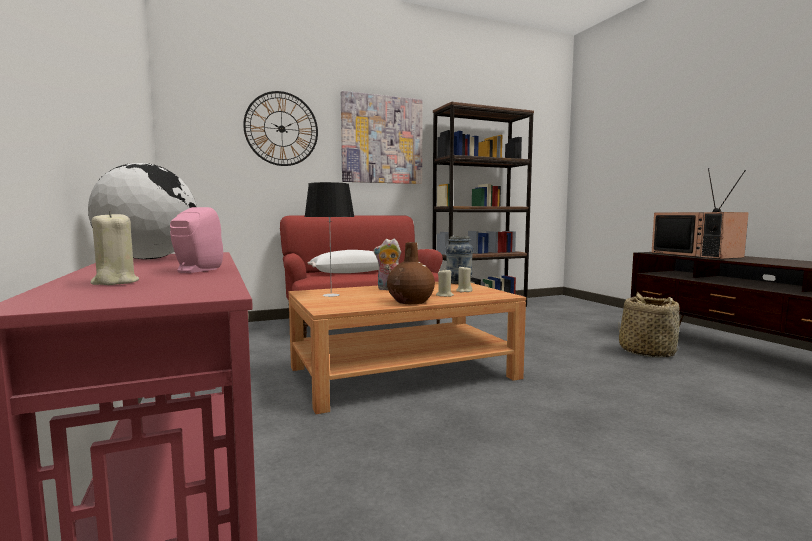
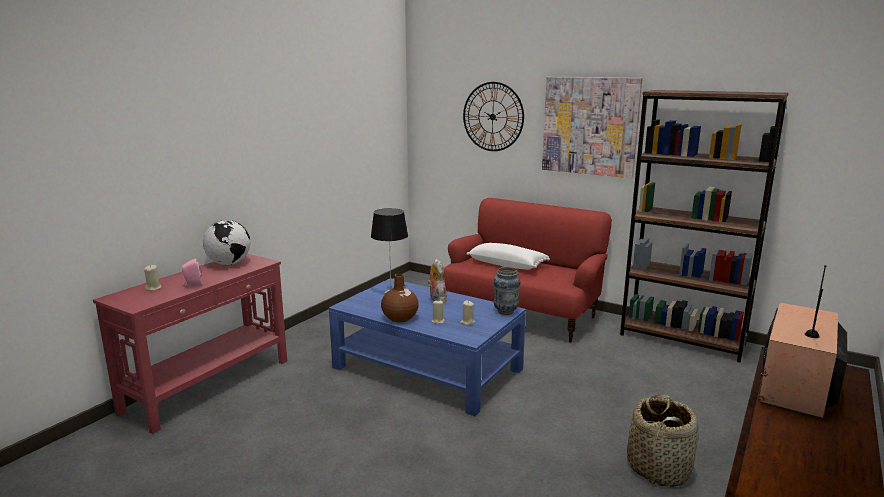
camera: 55 degrees right, 10 degrees up
(403, 372) = (428, 368): brown coffee table -> blue coffee table

